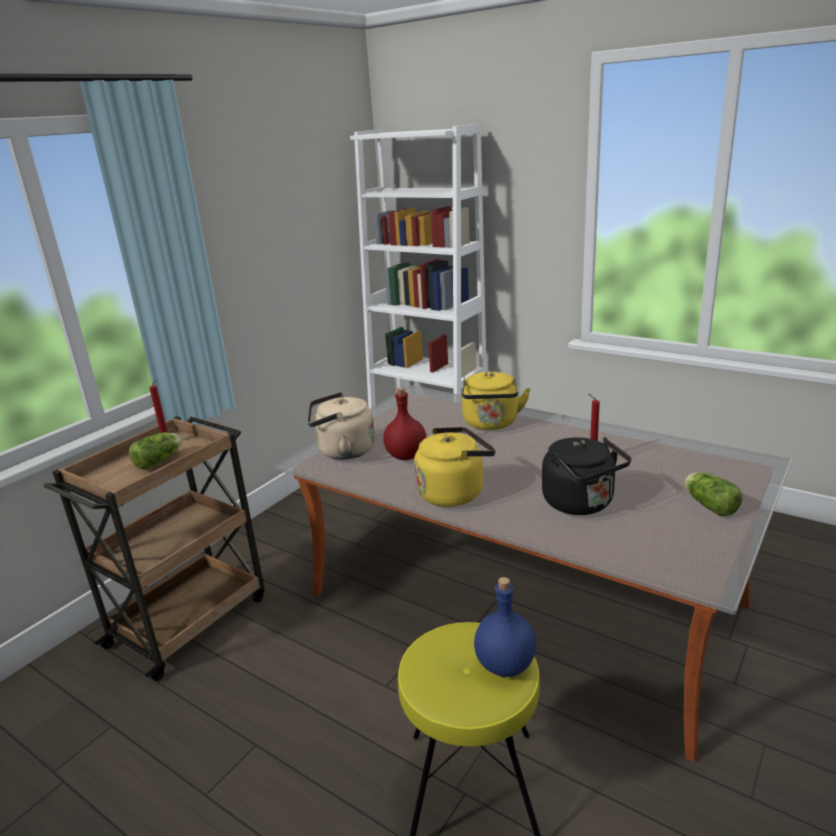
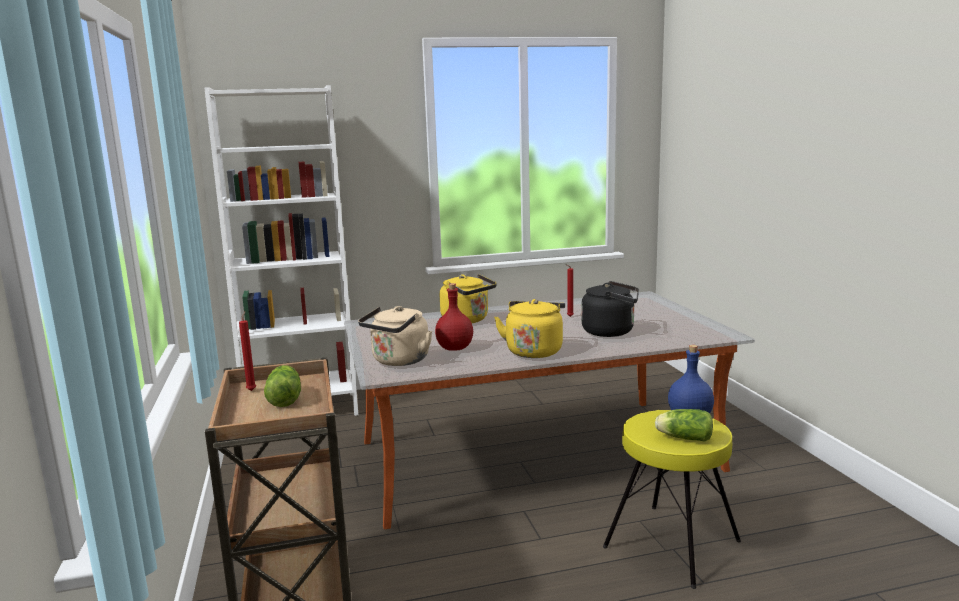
camera: 50 degrees left, 10 degrees down
(708, 505) = (662, 314): lettuce -> lettuce (683, 438)

